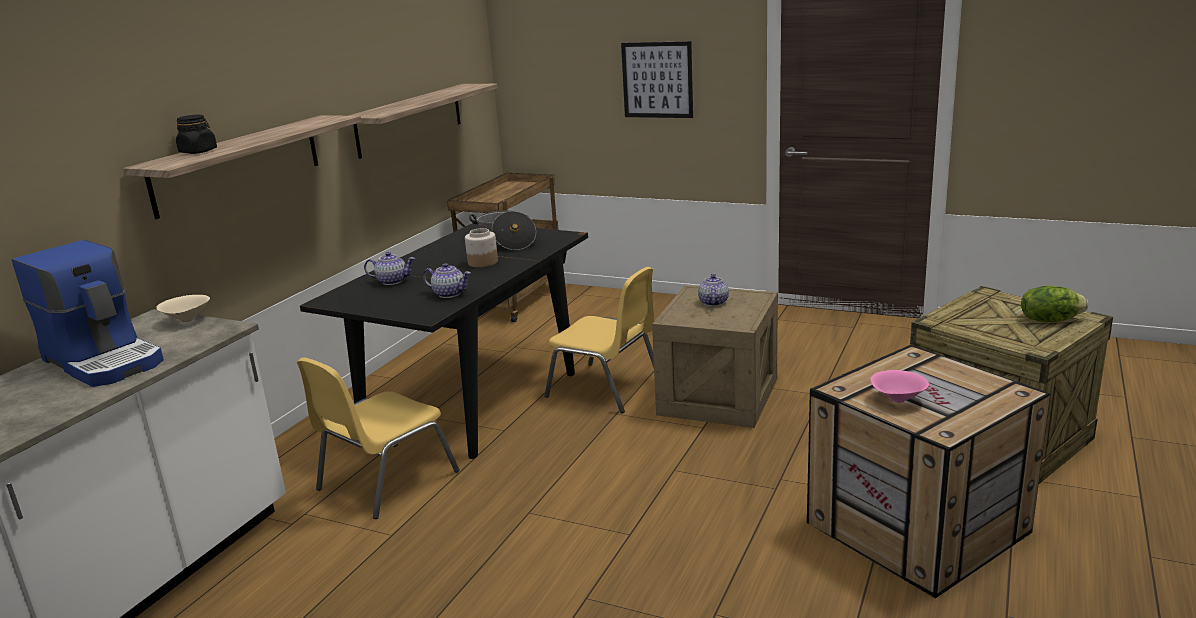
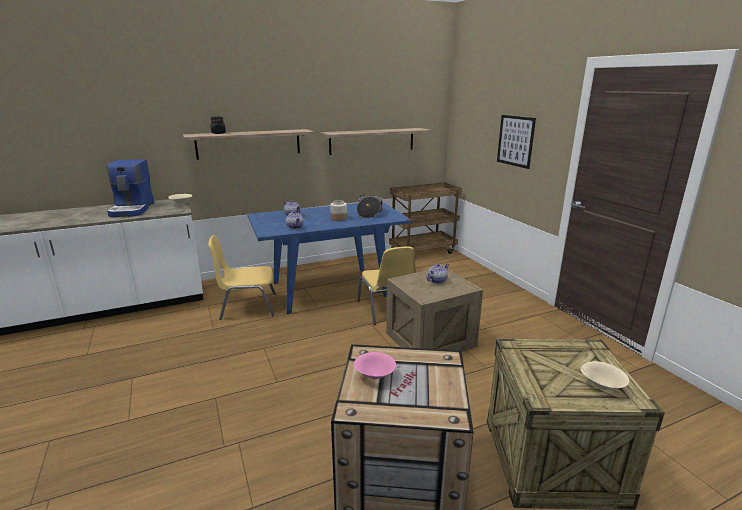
camera: 40 degrees right, 0 degrees up
(472, 400) = (330, 289): black dining table -> blue dining table
(1049, 320) = (600, 386): lettuce -> beige bowl

